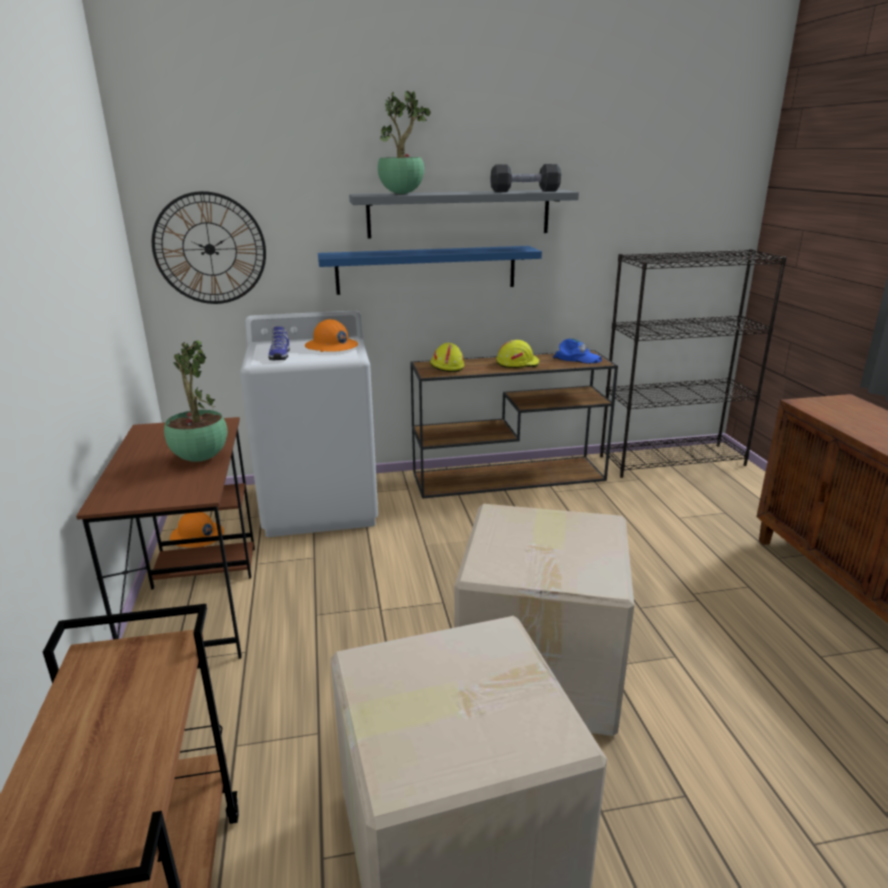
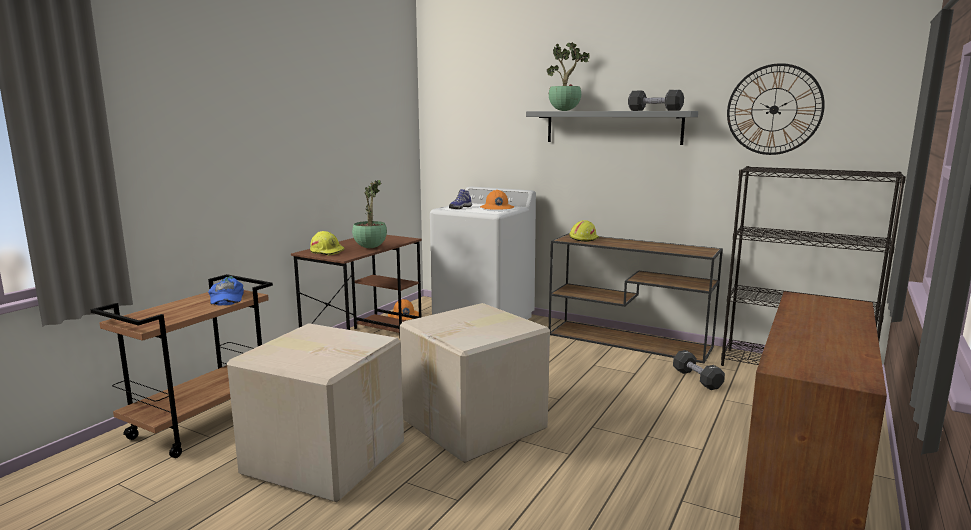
camera: 40 degrees right, 10 degrees down
(209, 249) = (457, 143): wall clock -> wall clock (774, 109)
(426, 270) = (586, 167): blue shelf -> none
(517, 363) = (637, 245): yellow hard hat -> yellow hard hat (327, 251)
(577, 358) = (692, 249): blue cap -> blue cap (226, 298)
(628, 502) = (697, 379): none -> black dumbbell

